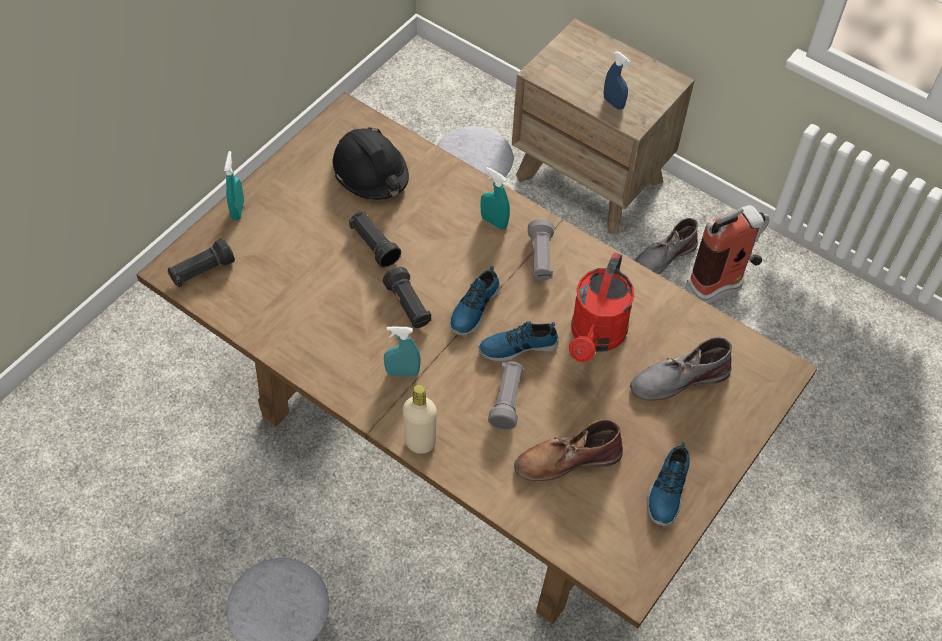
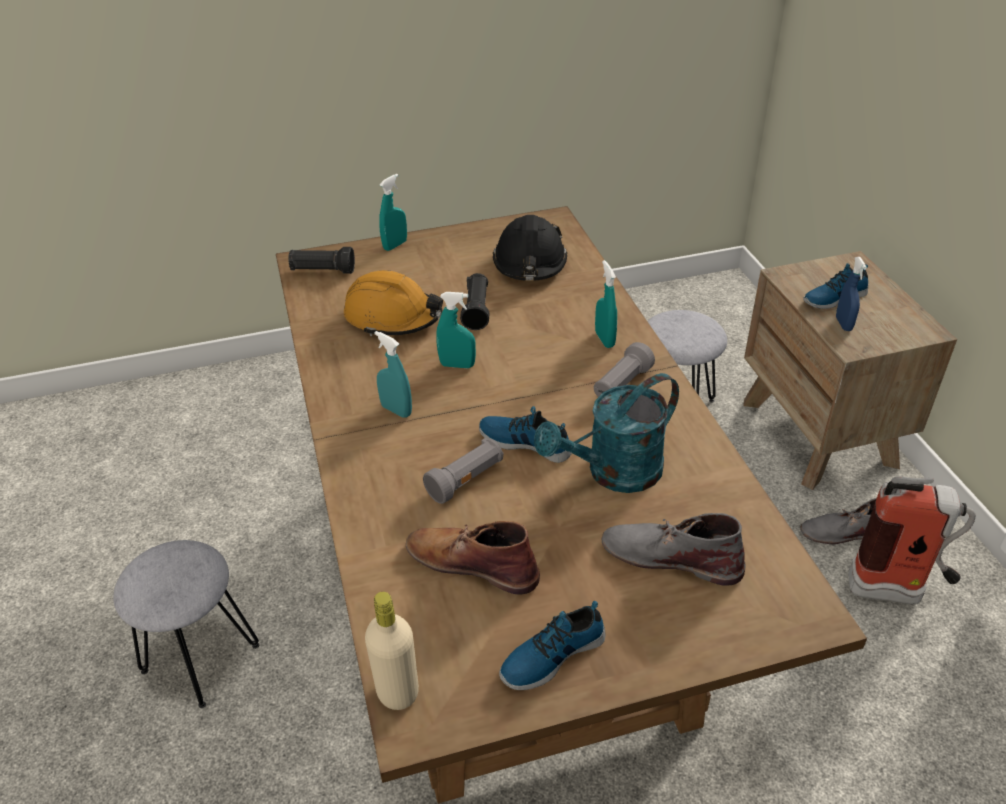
camera: 40 degrees right, 15 degrees down
(313, 287) = (393, 317): none -> orange hard hat
(408, 306) = (457, 365): black flashlight -> turquoise spray bottle
(420, 442) = (350, 470): beige bottle -> beige bottle (398, 692)
(473, 308) = (515, 393): shoe -> shoe (833, 297)
(595, 337) = (613, 473): red watering can -> turquoise watering can

